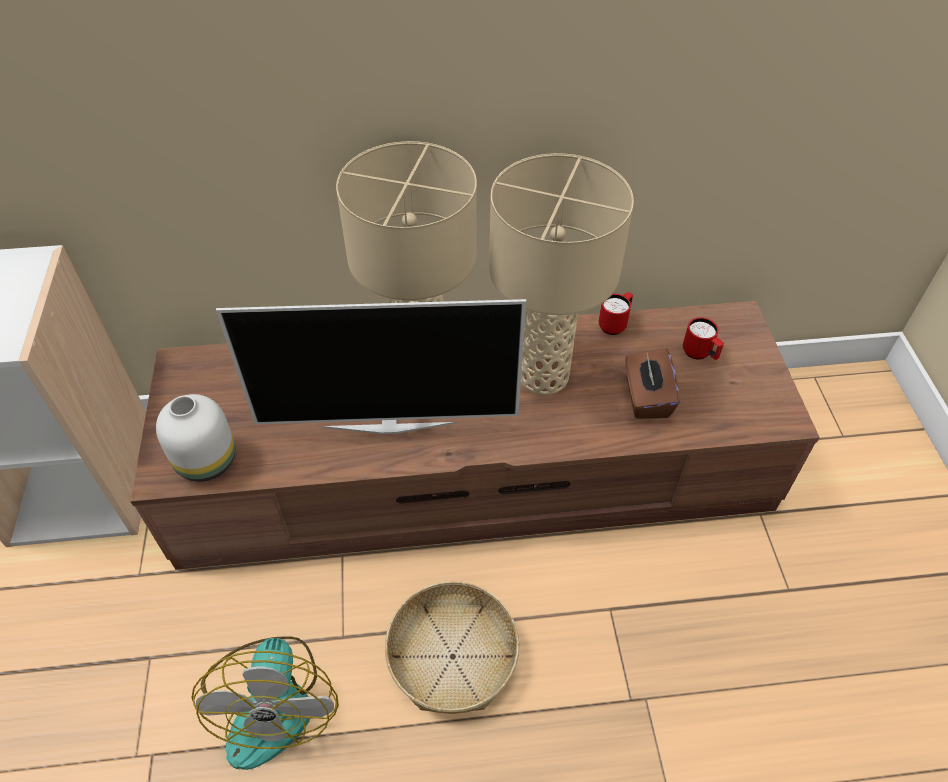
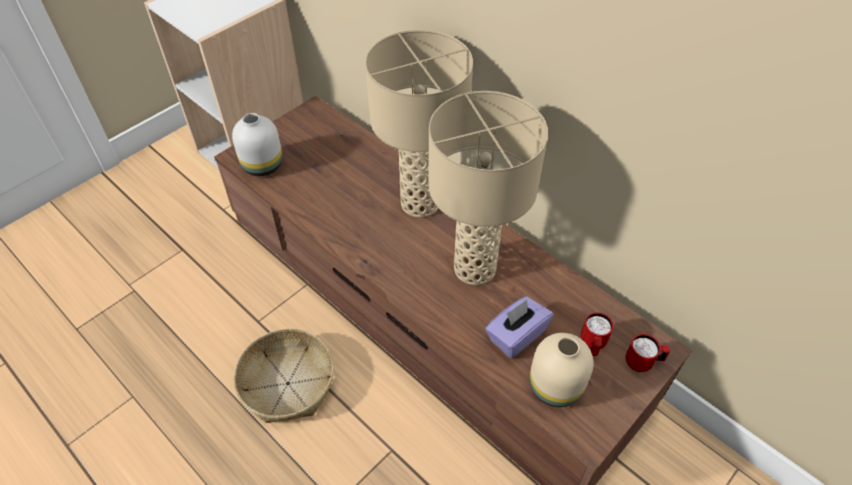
camera: 50 degrees right, 0 degrees up
(272, 701) = (197, 317): fan -> none
(389, 423) = (360, 220): television -> none
(615, 324) = (563, 278): red mug -> red mug (643, 362)
(646, 398) = (516, 336): brown tissue box -> purple tissue box
(721, 406) = (556, 386): none -> beige vase

